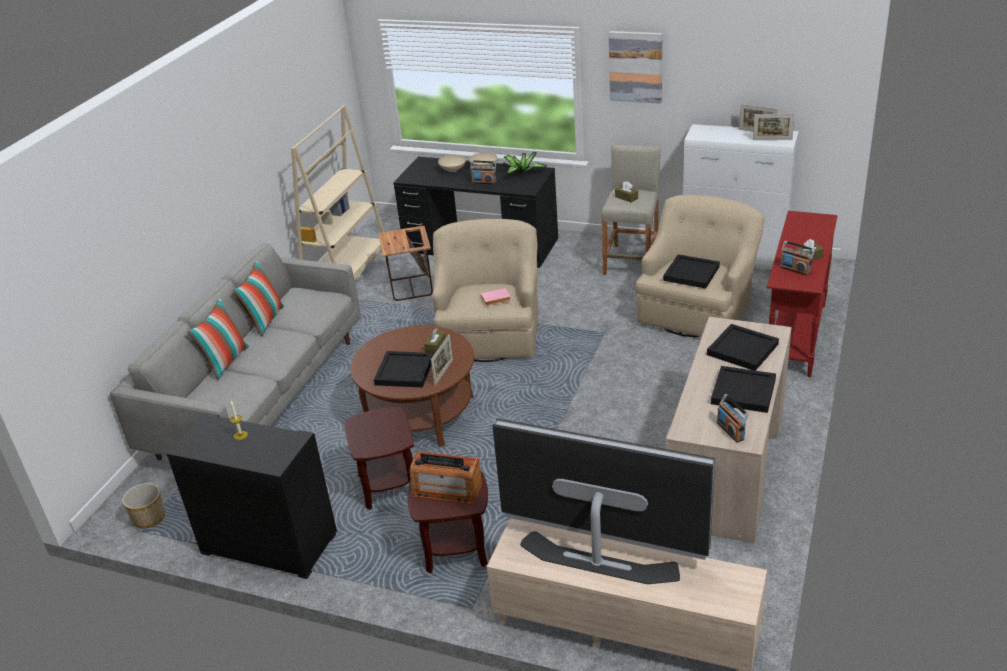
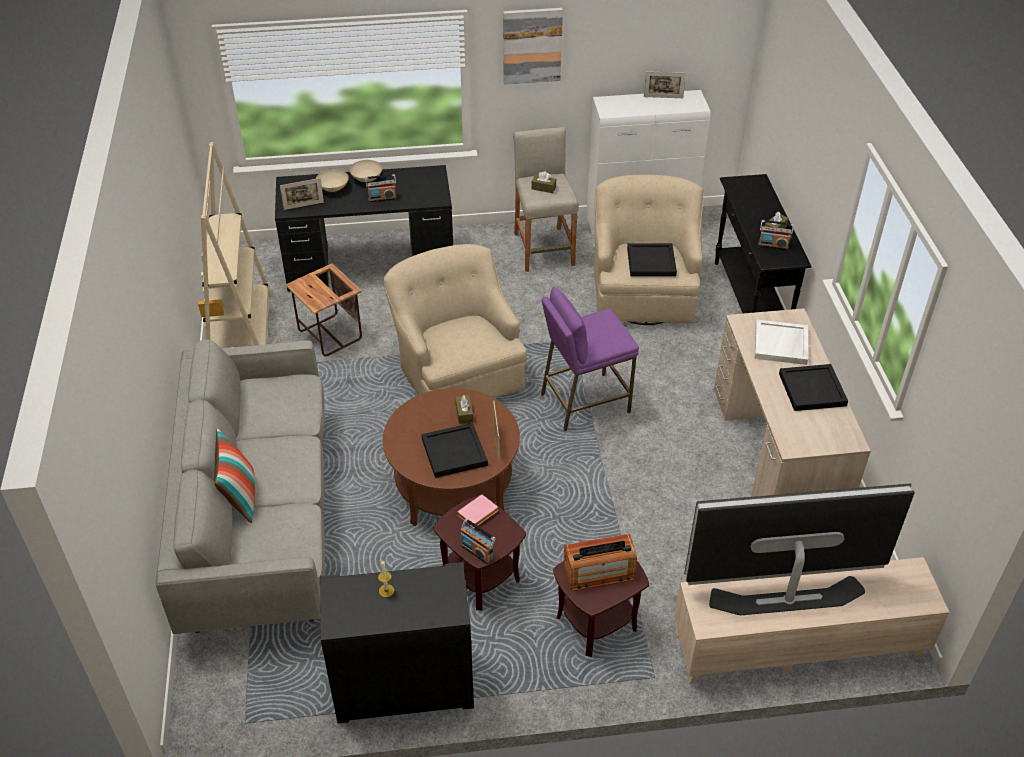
camera: 30 degrees left, 10 degrees up
(148, 518) = (243, 705): planter -> none
(265, 320) = (243, 432): pillow -> none
(495, 300) = (480, 340): pink book -> pink book (477, 514)
(521, 173) = (415, 178): potted plant -> none
(577, 381) = (584, 403): none -> purple stool
(730, 430) = (830, 434): radio -> radio (477, 551)
(742, 350) = (781, 344): black tray -> white tray
(772, 140) = (684, 105): picture frame -> picture frame (303, 206)
(795, 337) = (749, 301): red console table -> black console table

